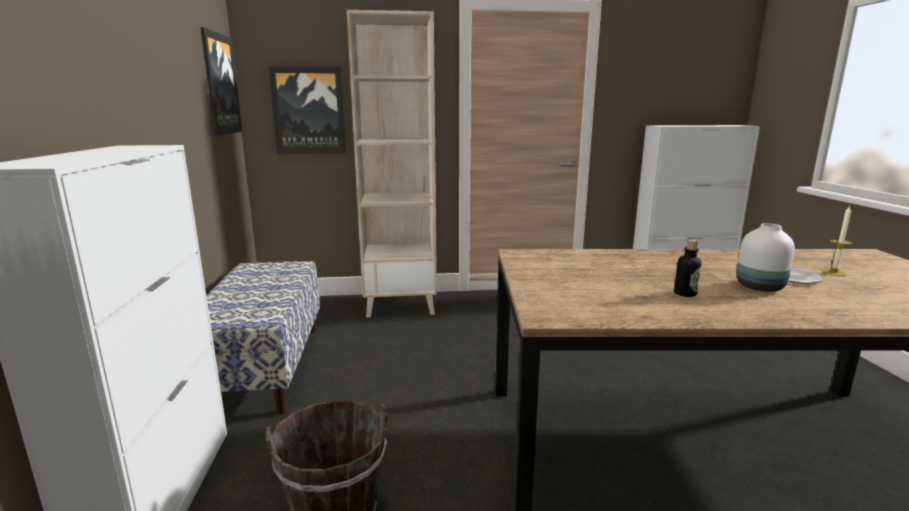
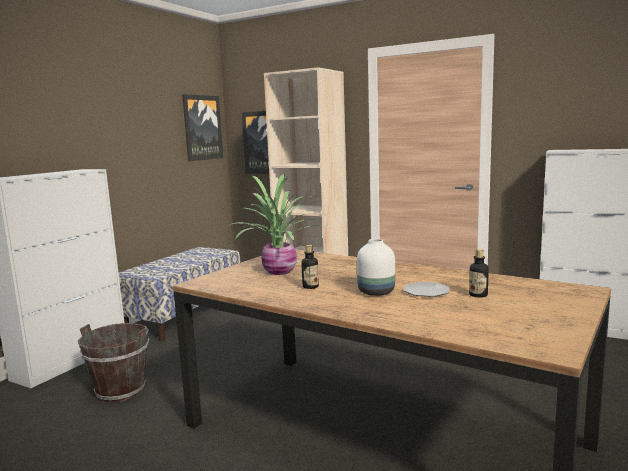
camera: 35 degrees right, 5 degrees down
(592, 280) = (280, 271): none -> potted plant
(834, 273) = (478, 295): candle -> bottle

